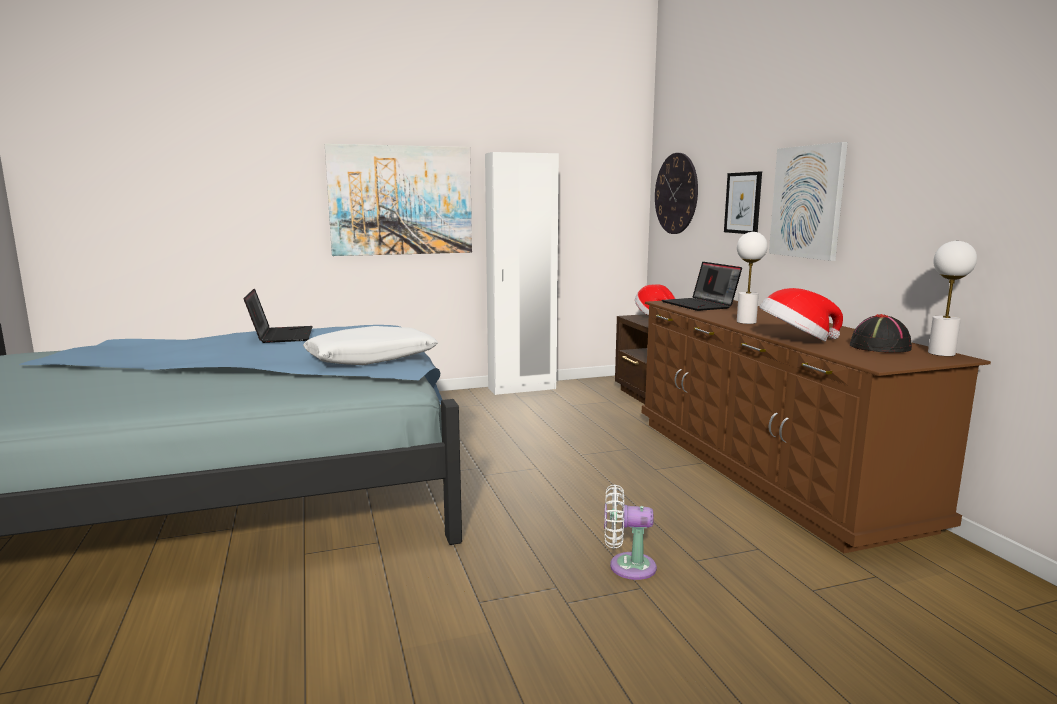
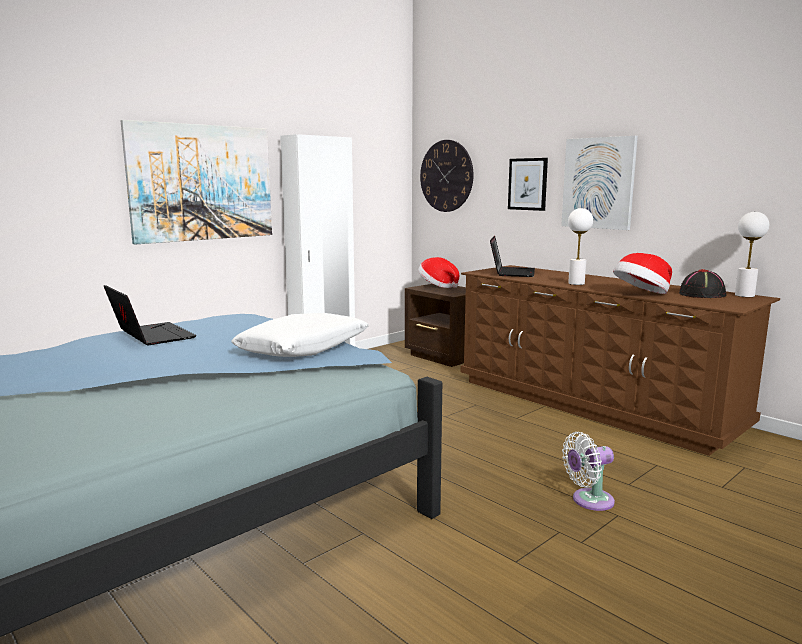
camera: 25 degrees left, 0 degrees up
(700, 305) = (511, 272): laptop -> laptop turned 120 degrees counterclockwise

